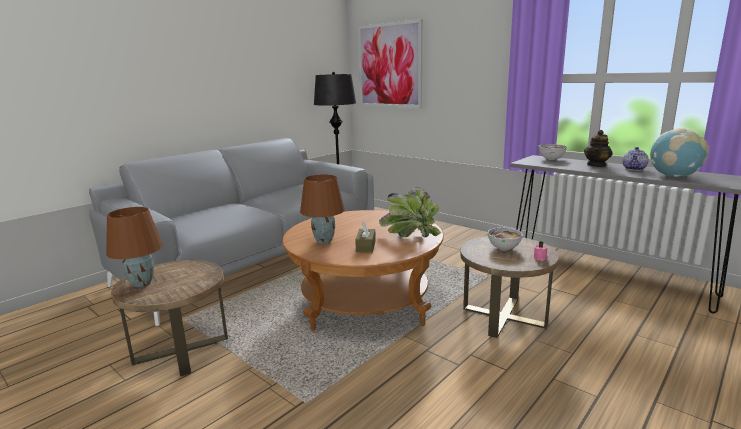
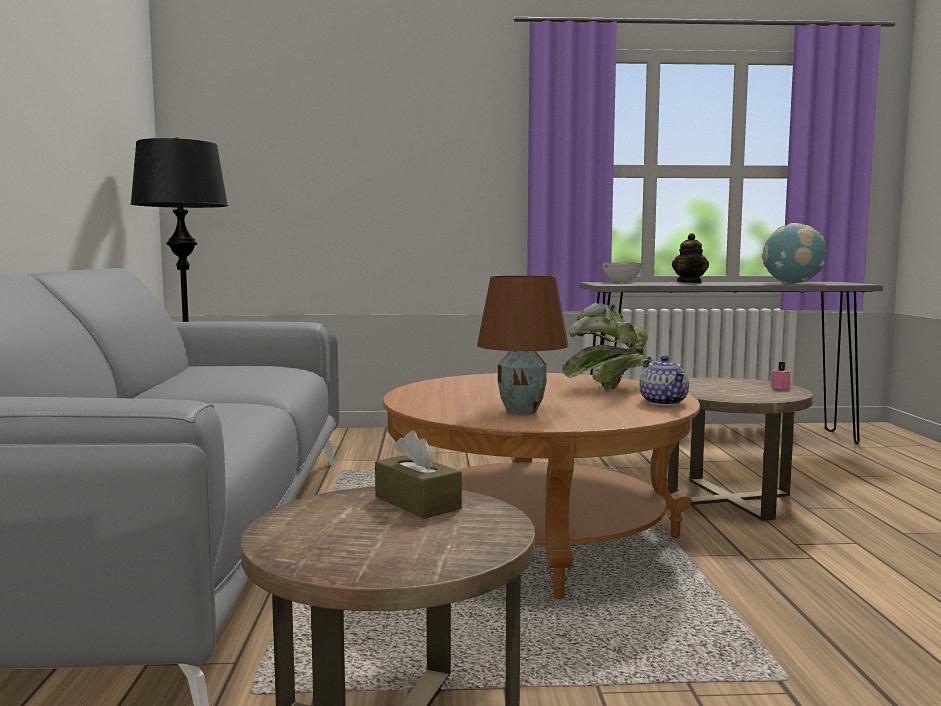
camera: 45 degrees left, 10 degrees down
(141, 284) = (350, 550): brown table lamp -> none
(366, 246) = (603, 405): brown tissue box -> brown tissue box (417, 503)
(389, 66) = (270, 142): picture -> none
(504, 248) = (722, 387): bowl -> none
(634, 169) = (736, 282): teapot -> teapot (664, 402)

